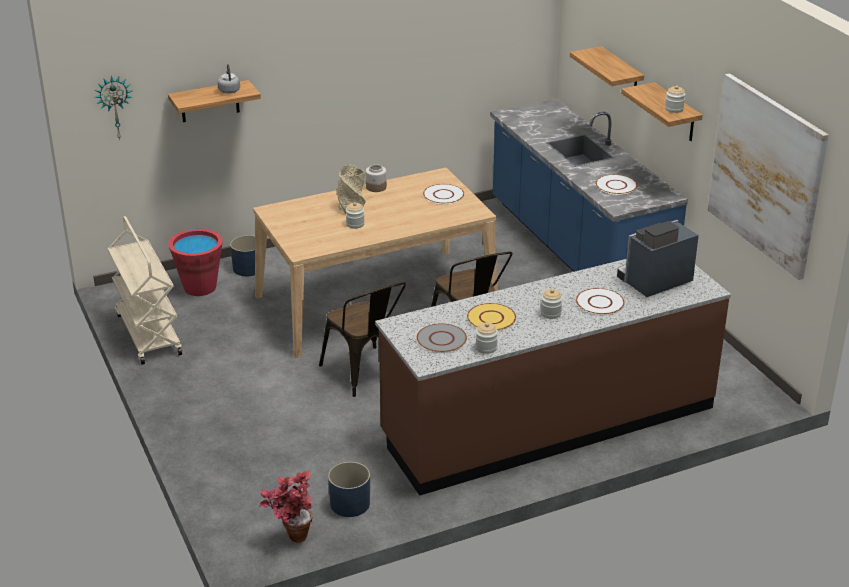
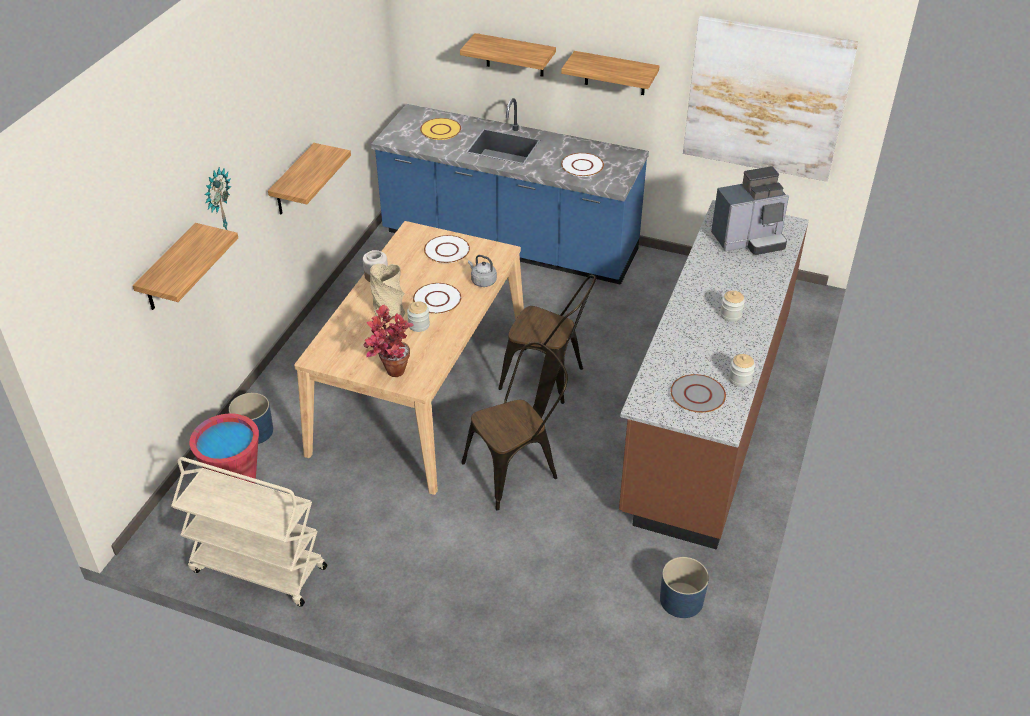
camera: 45 degrees left, 10 degrees up
(114, 107) = (88, 334): wall clock -> wall clock (218, 205)
(229, 90) = (197, 245): grey kettle -> grey kettle (482, 281)
(290, 536) = (684, 670): potted plant -> potted plant (390, 375)
(365, 375) = (517, 469): brown chair -> brown chair turned 45 degrees counterclockwise
(380, 101) = (293, 181): none -> shelf
(491, 318) = (699, 349): yellow plate -> yellow plate (441, 130)
(600, 302) = (745, 282): white plate -> white plate (437, 299)
(653, 282) = (749, 240): coffee machine -> coffee machine turned 120 degrees counterclockwise
(674, 109) = (632, 70): jar -> none

